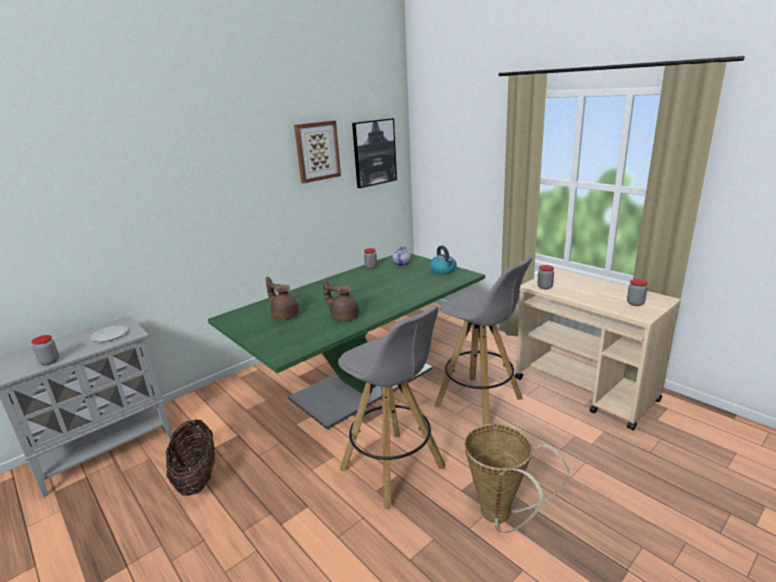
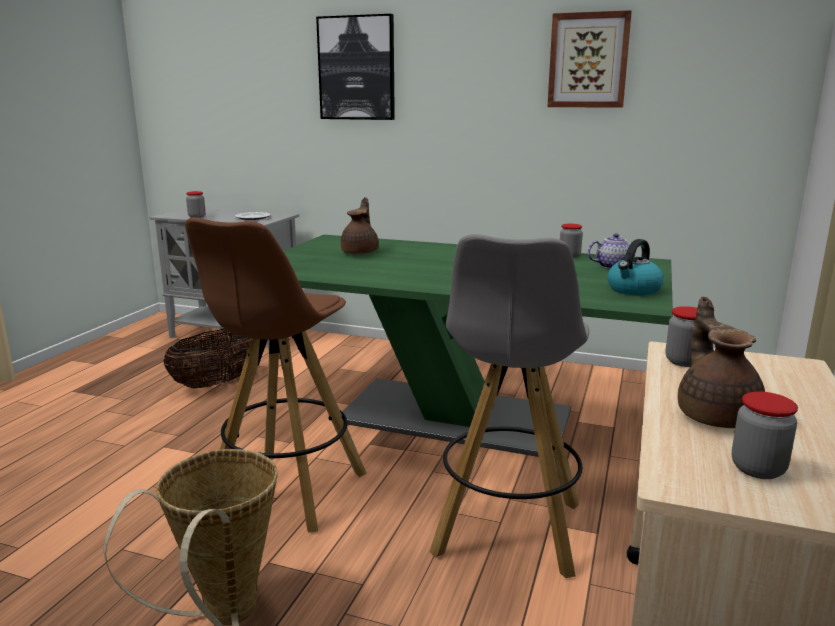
camera: 60 degrees right, 5 degrees down
(343, 317) = (382, 272): brown teapot -> brown teapot (716, 414)
(374, 152) = (715, 78): picture -> picture (357, 68)
(394, 469) = (287, 491): grey stool -> brown stool

